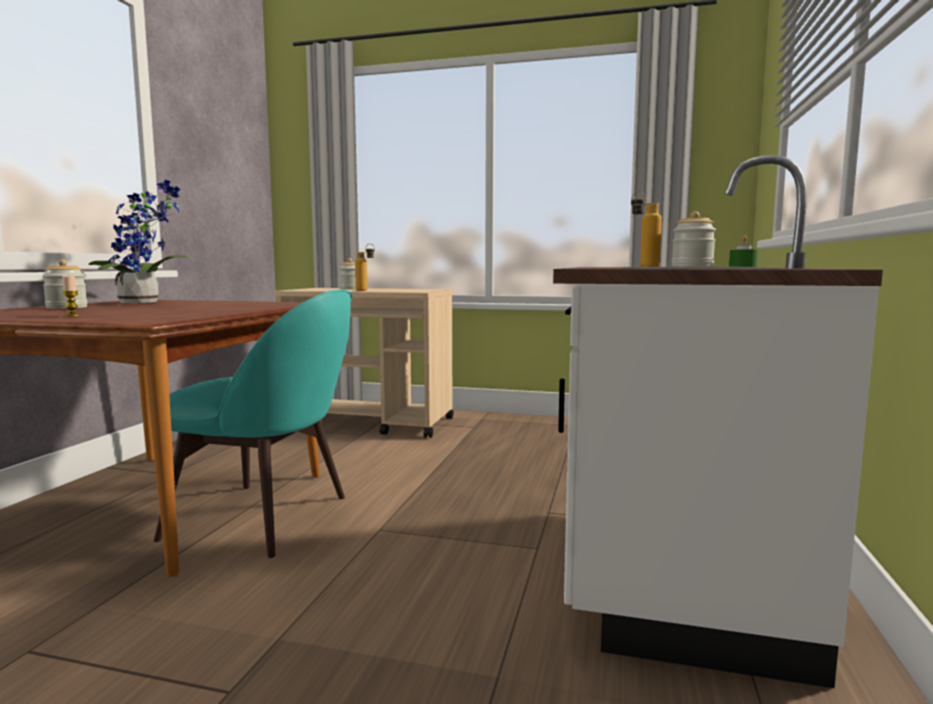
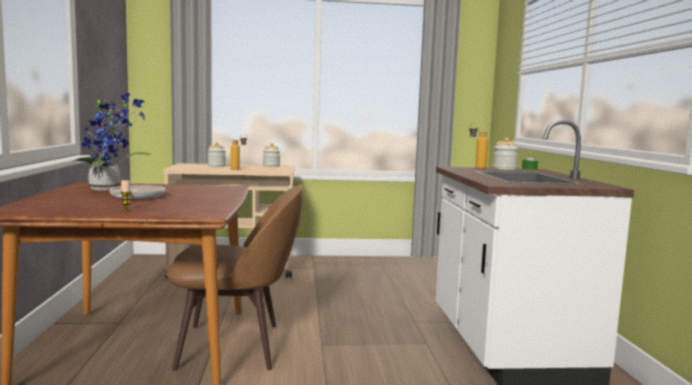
camera: 20 degrees left, 0 degrees up
(66, 308) = (73, 198): jar -> jar (271, 166)
(140, 308) = (136, 197): none -> frying pan
(265, 518) = (235, 346): turquoise chair -> brown chair

